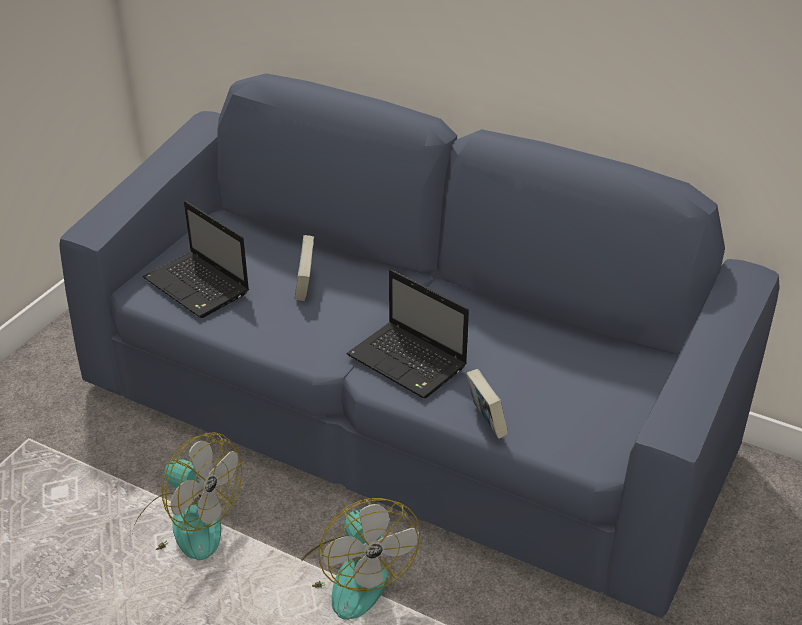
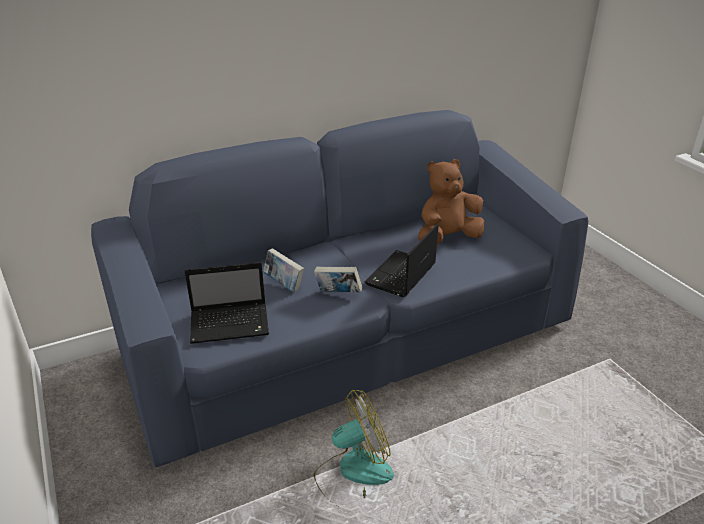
camera: 55 degrees left, 5 degrees down
(352, 576) = (459, 414): fan -> none
(409, 362) = (401, 276): laptop -> laptop turned 135 degrees clockwise
(485, 422) = (474, 273): book -> book (338, 294)
(551, 367) = (447, 238): none -> brown plush toy

